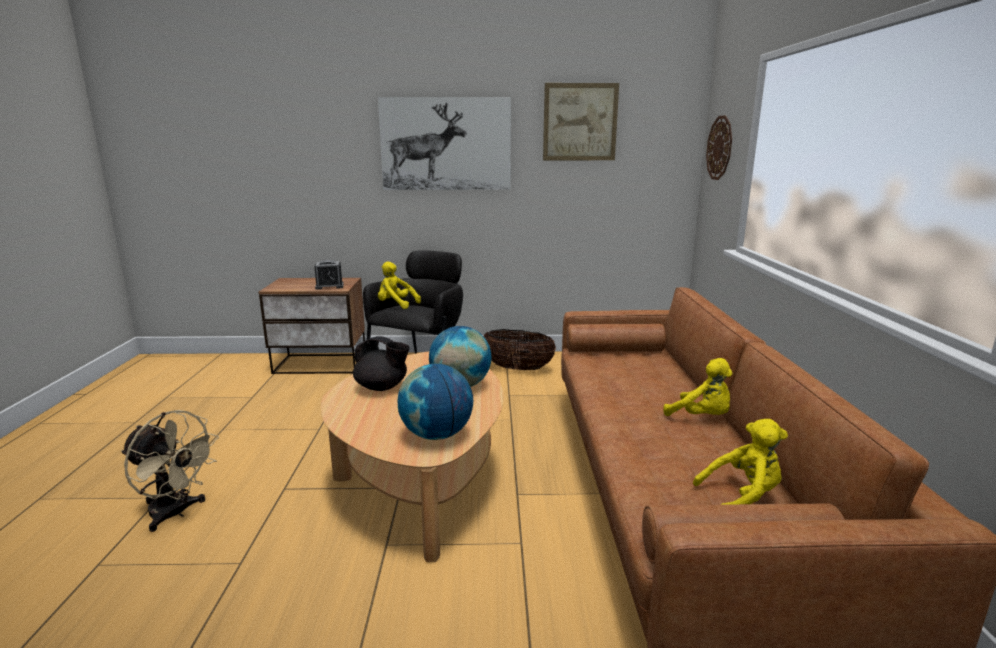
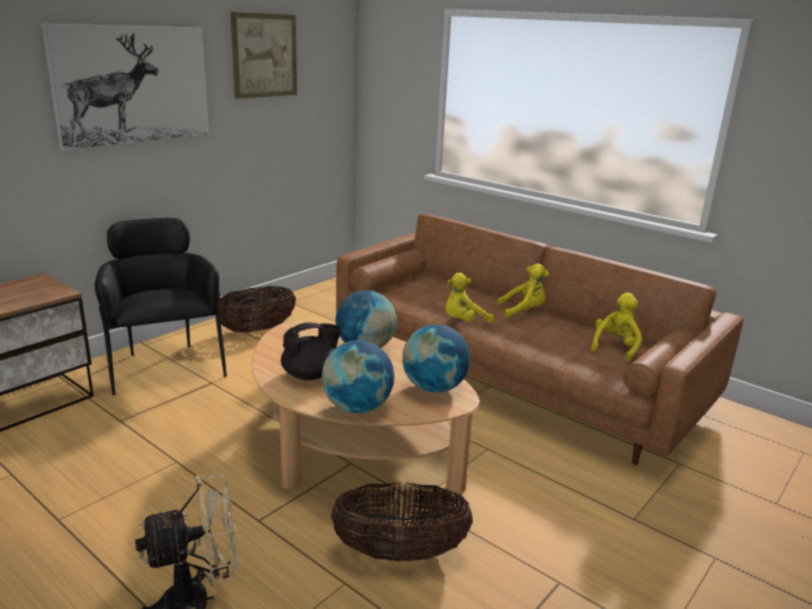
camera: 50 degrees left, 5 degrees up
(303, 571) = (400, 552): none -> basket
(329, 286) = (38, 294): alarm clock -> none
(354, 421) = (357, 407): none -> globe
(396, 305) = (135, 295): yellow plush toy -> yellow plush toy (464, 322)
(719, 148) = (390, 82): wall clock -> none

